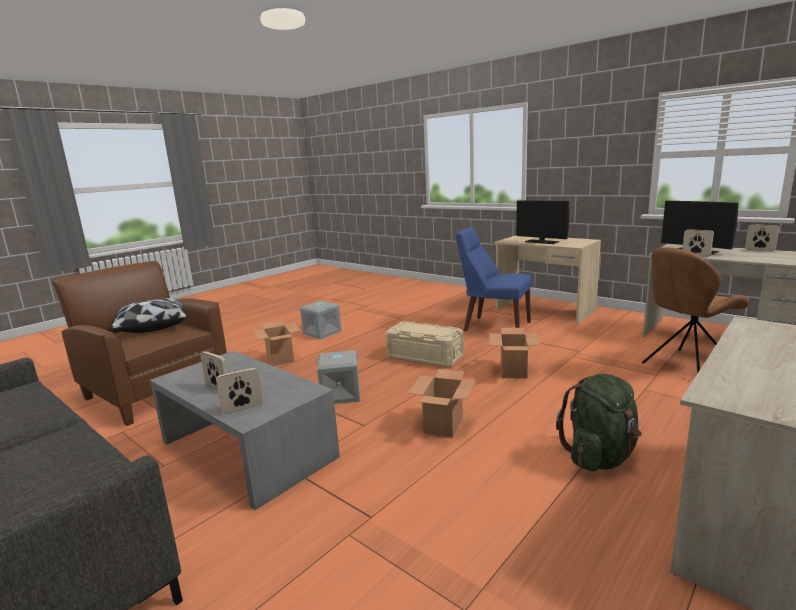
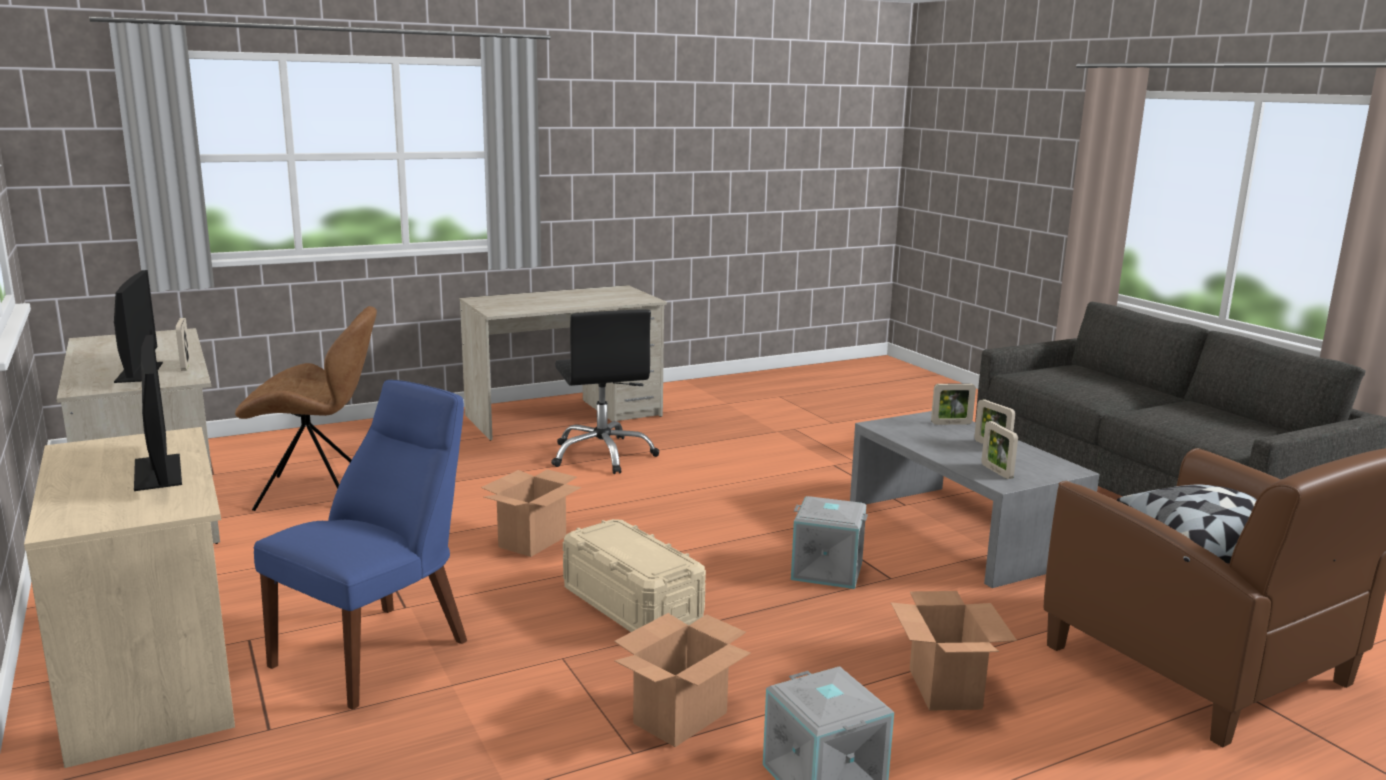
camera: 160 degrees left, 0 degrees up
(443, 425) = (713, 504): cardboard box -> cardboard box (681, 717)
(493, 326) = (379, 650): blue chair -> blue chair turned 105 degrees counterclockwise
(600, 457) = (603, 455): green backpack -> black office chair
(759, 250) = (80, 356): picture frame -> picture frame (996, 471)

